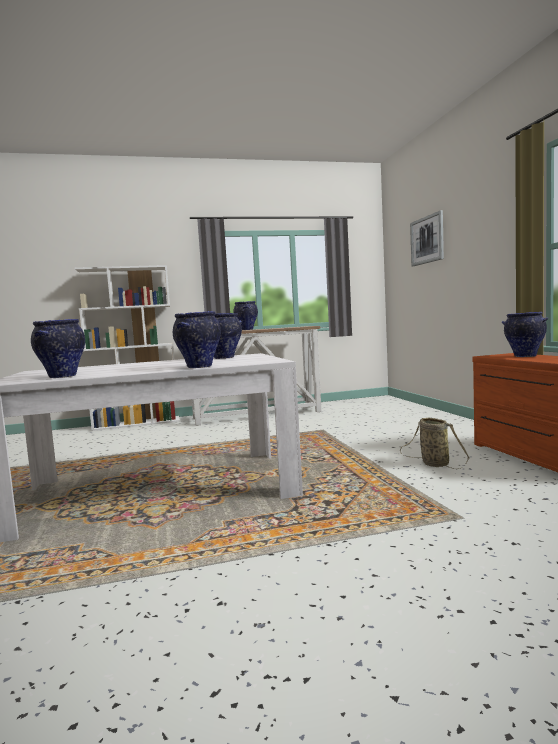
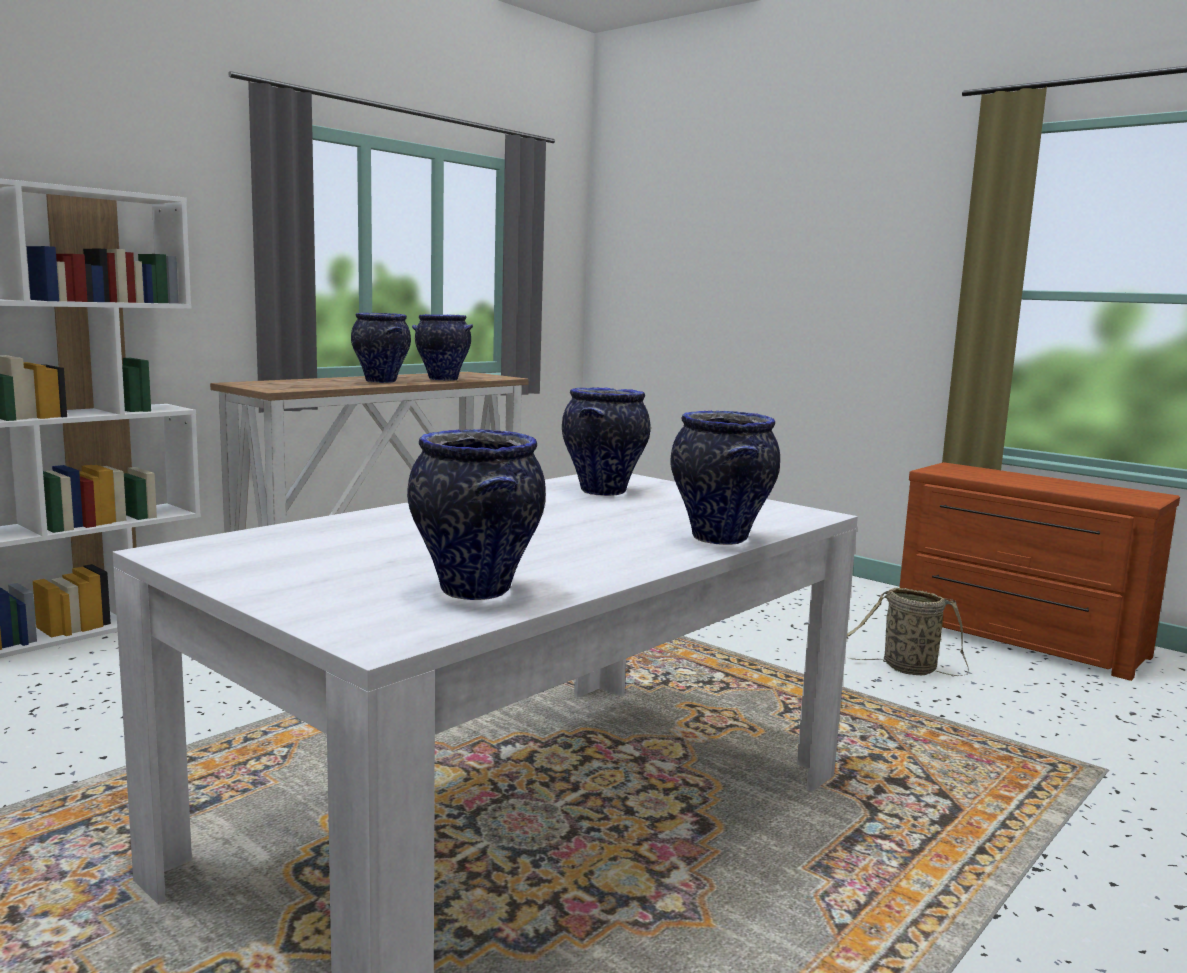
camera: 35 degrees left, 5 degrees up
(427, 240) = (724, 224): picture -> none
(524, 356) = (997, 475): vase -> vase (442, 379)

